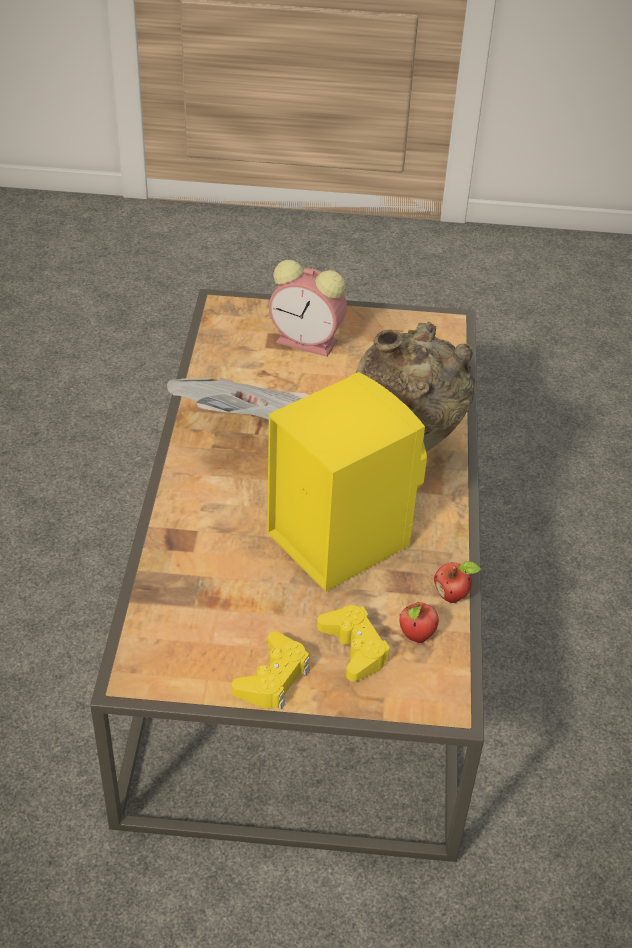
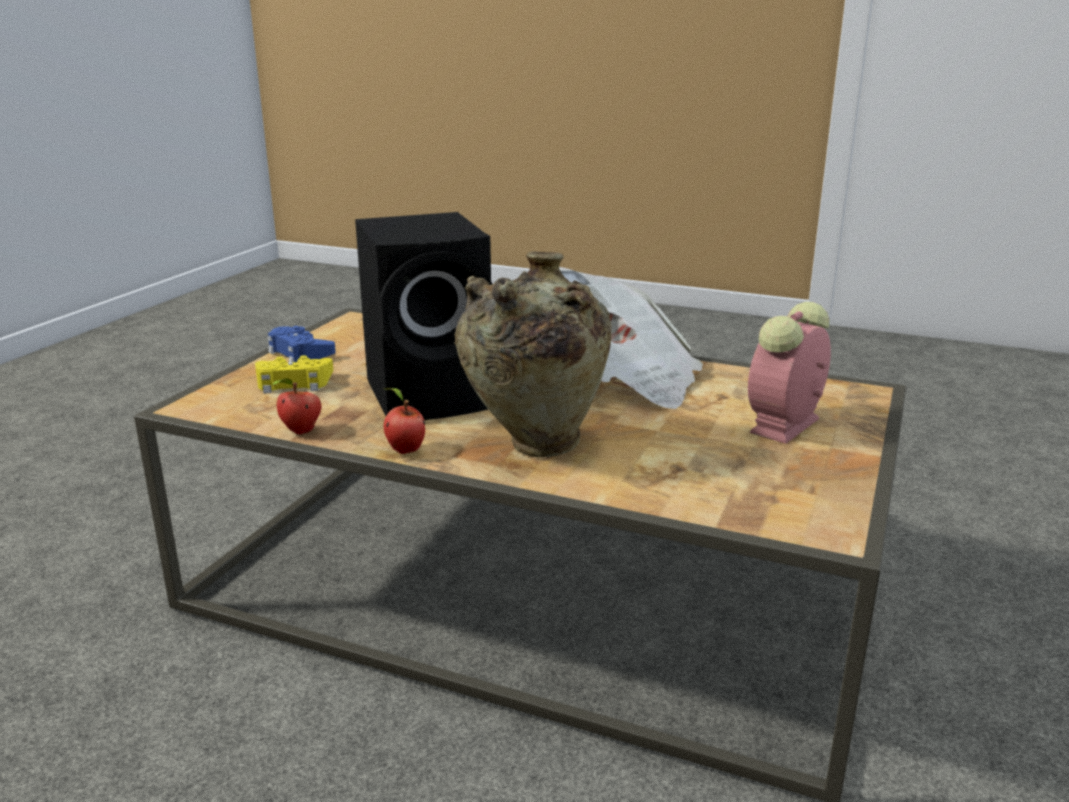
camera: 110 degrees right, 20 degrees down
(273, 678) = (300, 353): yellow game controller -> blue game controller
(337, 536) = (433, 395): yellow speaker -> black speaker
(416, 637) = (273, 407): apple -> apple (404, 450)

